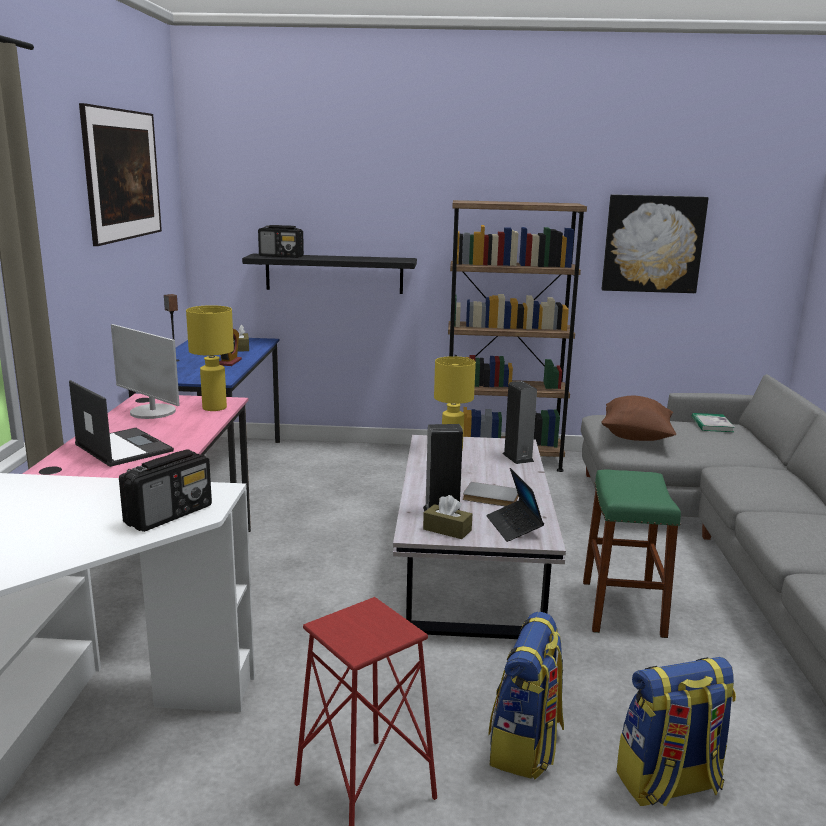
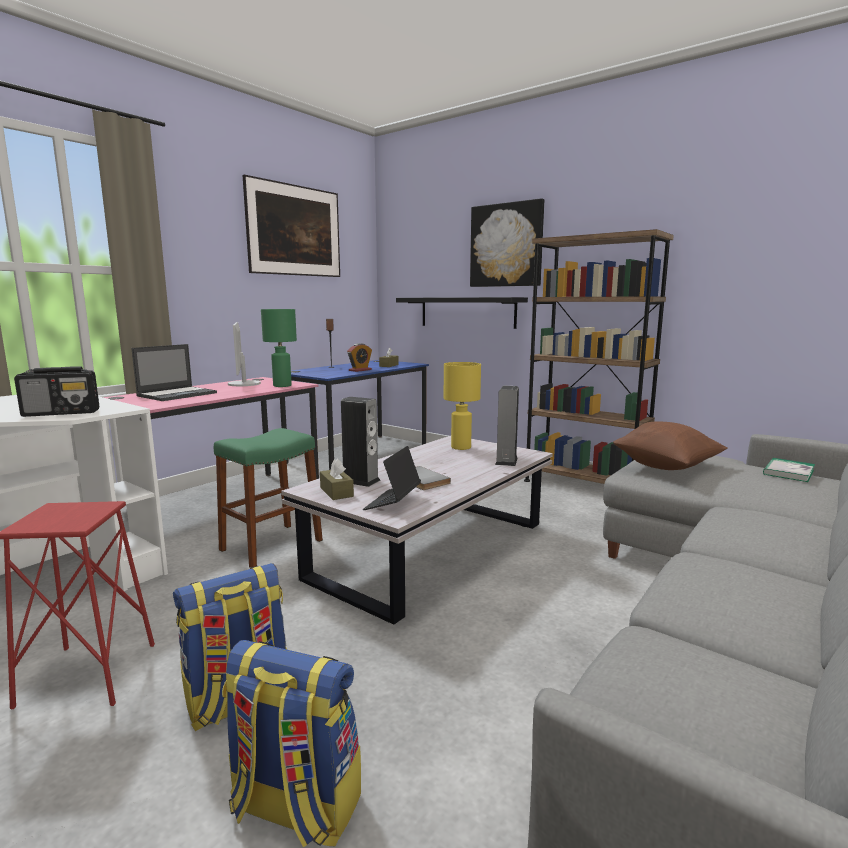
camera: 35 degrees right, 5 degrees down
(122, 447) = (178, 394): laptop -> laptop turned 45 degrees clockwise
(214, 408) = (282, 386): yellow table lamp -> green table lamp
(281, 256) = (425, 297): radio -> none
(622, 608) = (515, 626): green stool -> green stool (271, 545)
(652, 244) = (762, 273): picture -> picture (506, 245)

